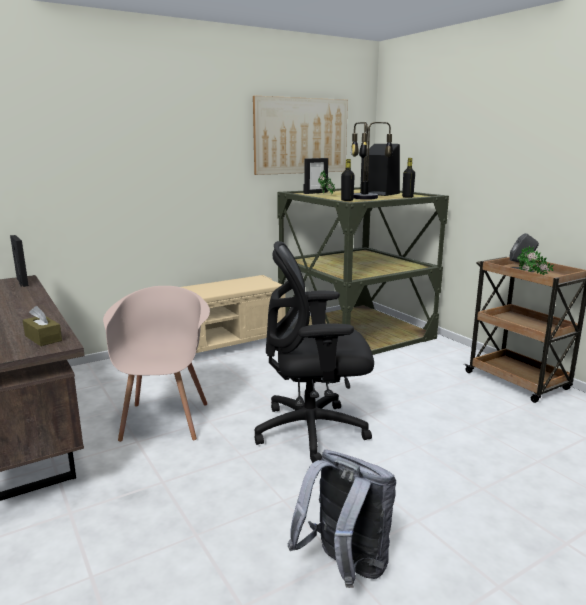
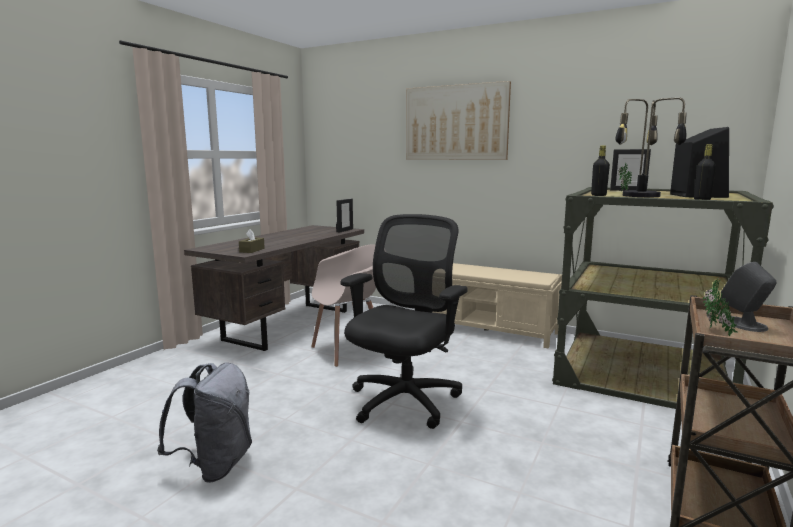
camera: 60 degrees right, 5 degrees down
(301, 136) = (633, 124): picture -> picture (456, 123)
(317, 429) = (403, 405): black office chair -> black office chair turned 60 degrees clockwise

